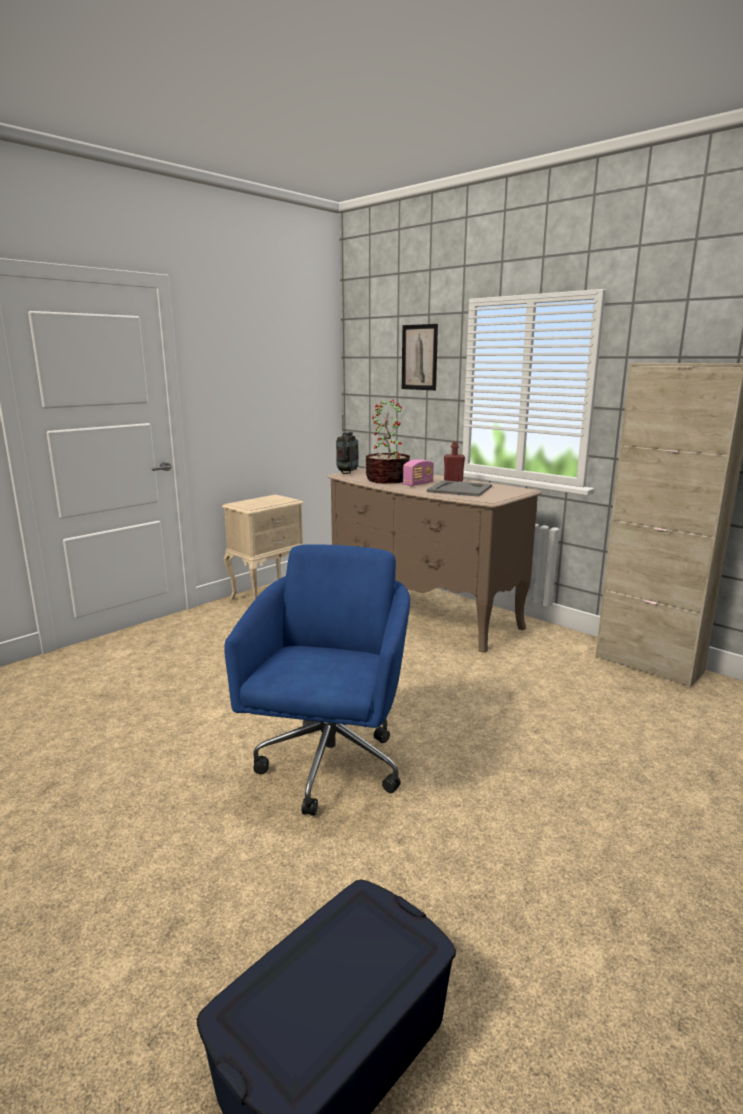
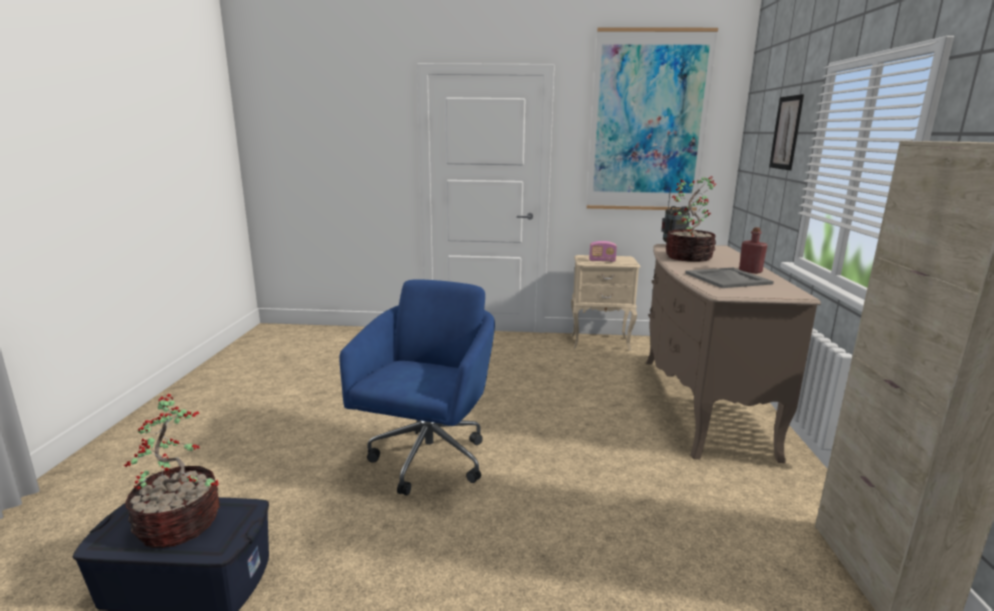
camera: 50 degrees right, 0 degrees up
(268, 348) = (648, 122): none -> picture
(329, 772) = (427, 464): blue office chair -> blue office chair turned 45 degrees counterclockwise
(335, 975) = (181, 524): none -> potted plant
(418, 484) = (703, 266): radio -> radio (602, 261)

